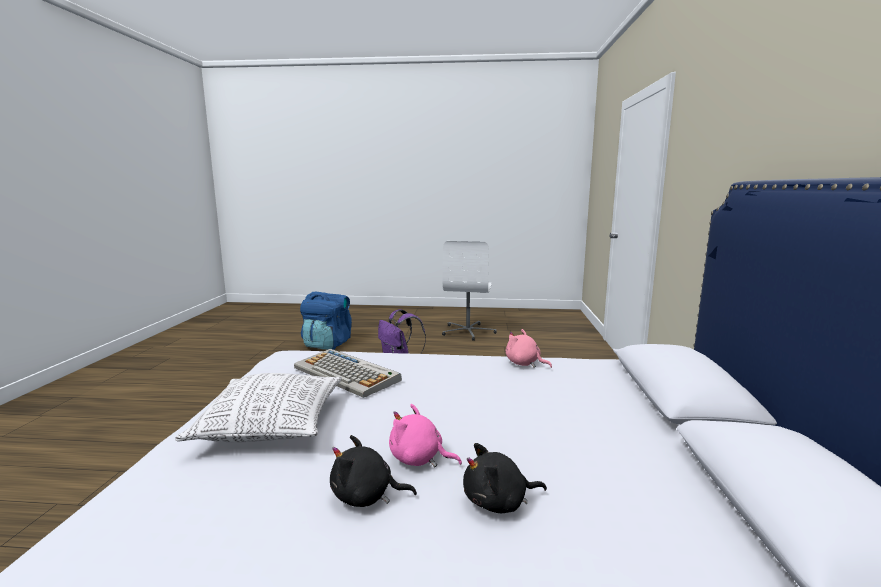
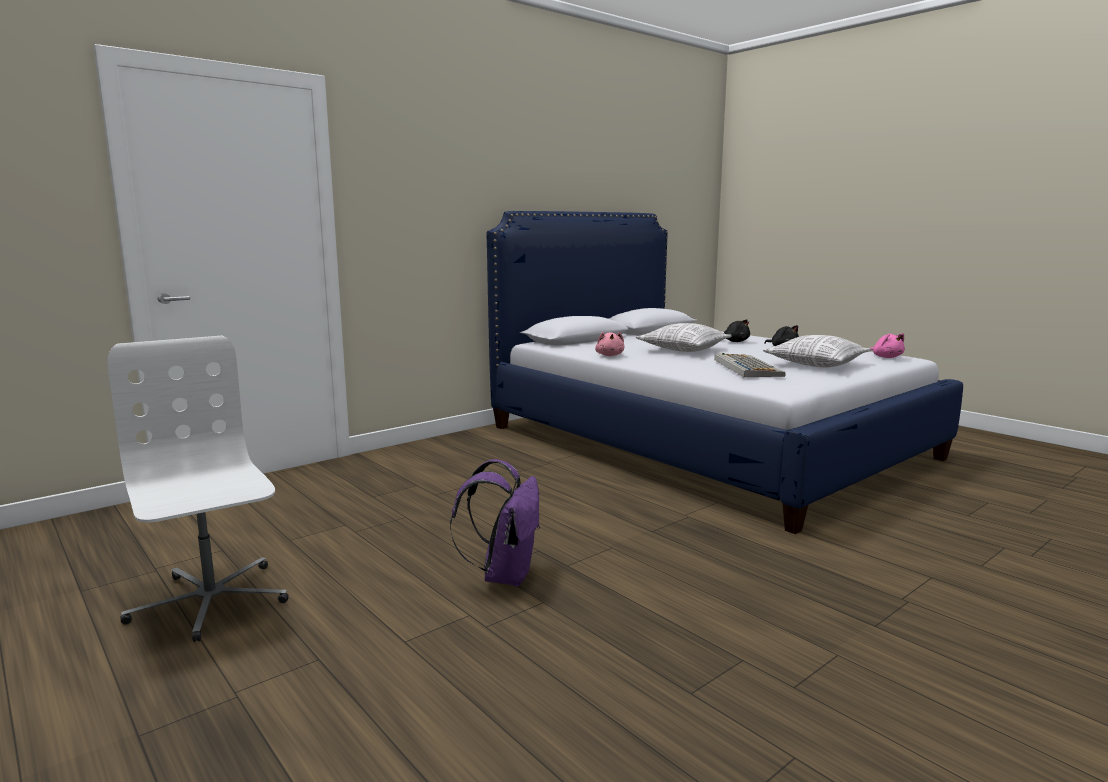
camera: 135 degrees left, 0 degrees up
(327, 344) = (533, 724): blue backpack -> none
(419, 459) = (749, 349): pink plush toy -> pink plush toy (886, 357)
(468, 331) = (210, 601): white office chair -> white office chair turned 90 degrees counterclockwise
(491, 407) = (683, 350): none -> pillow

